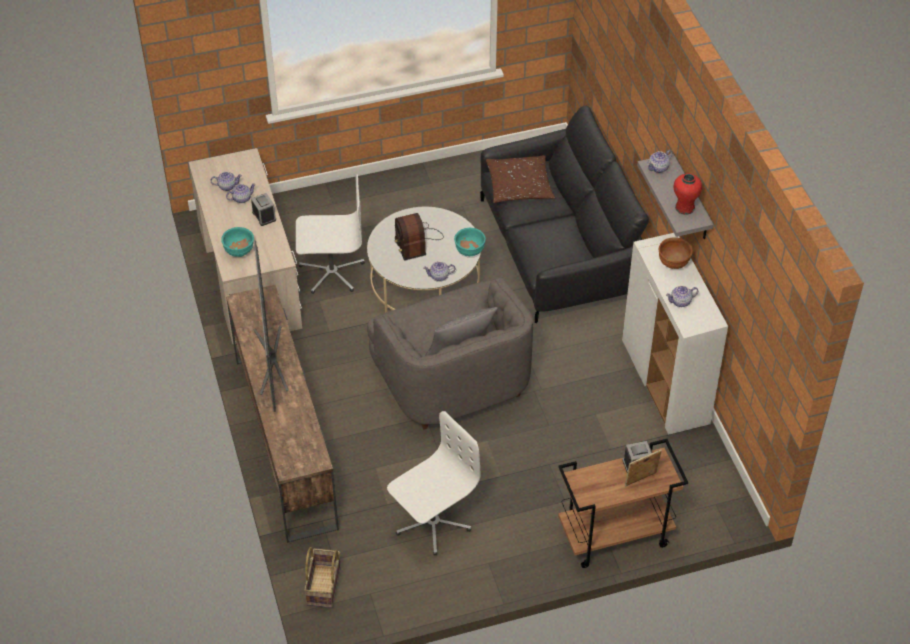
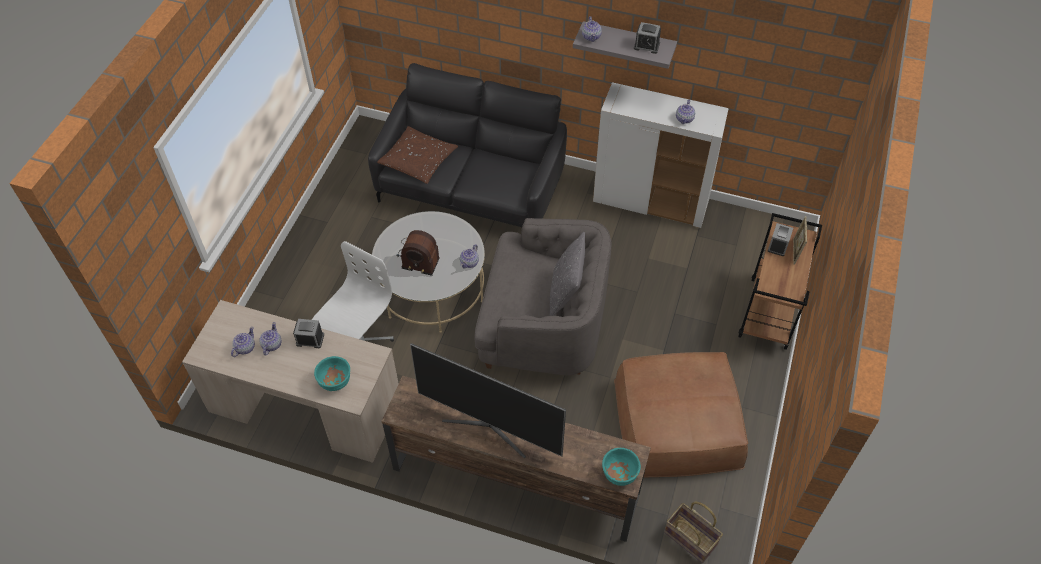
camera: 55 degrees left, 5 degrees up
(432, 522) = (677, 422): white office chair -> brown ottoman
(470, 251) = (460, 228): turquoise bowl -> turquoise bowl (619, 474)
(673, 263) = (642, 101): brown bowl -> none
(684, 207) = (646, 46): red vase -> alarm clock

